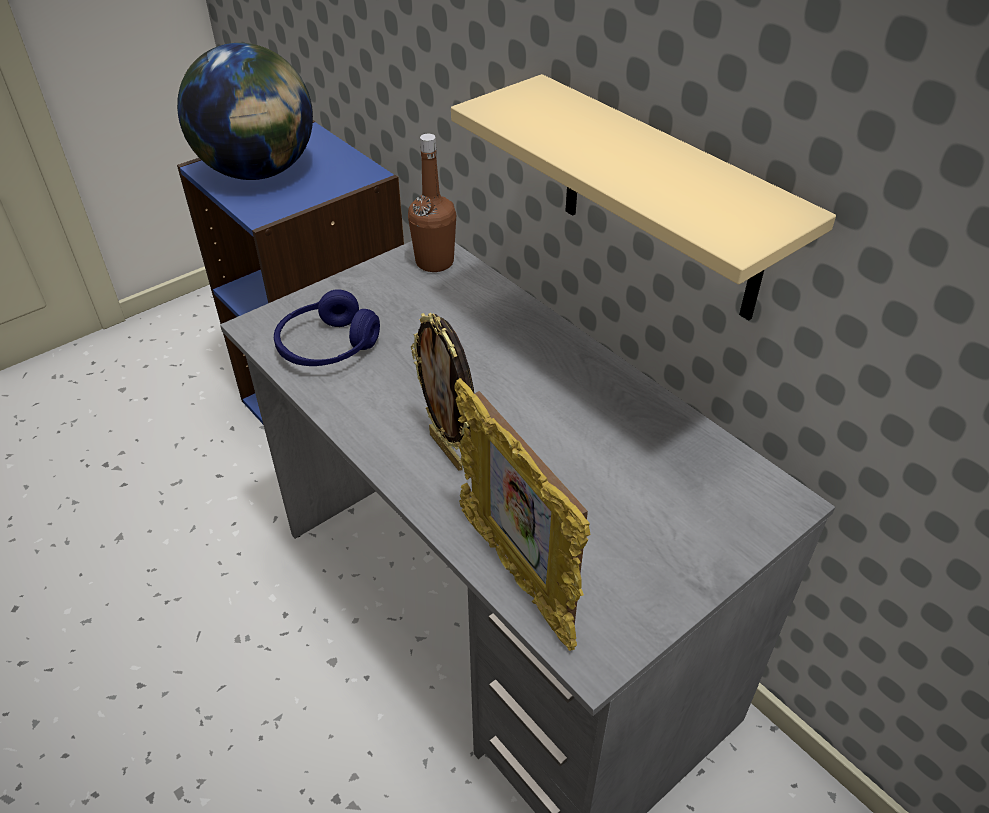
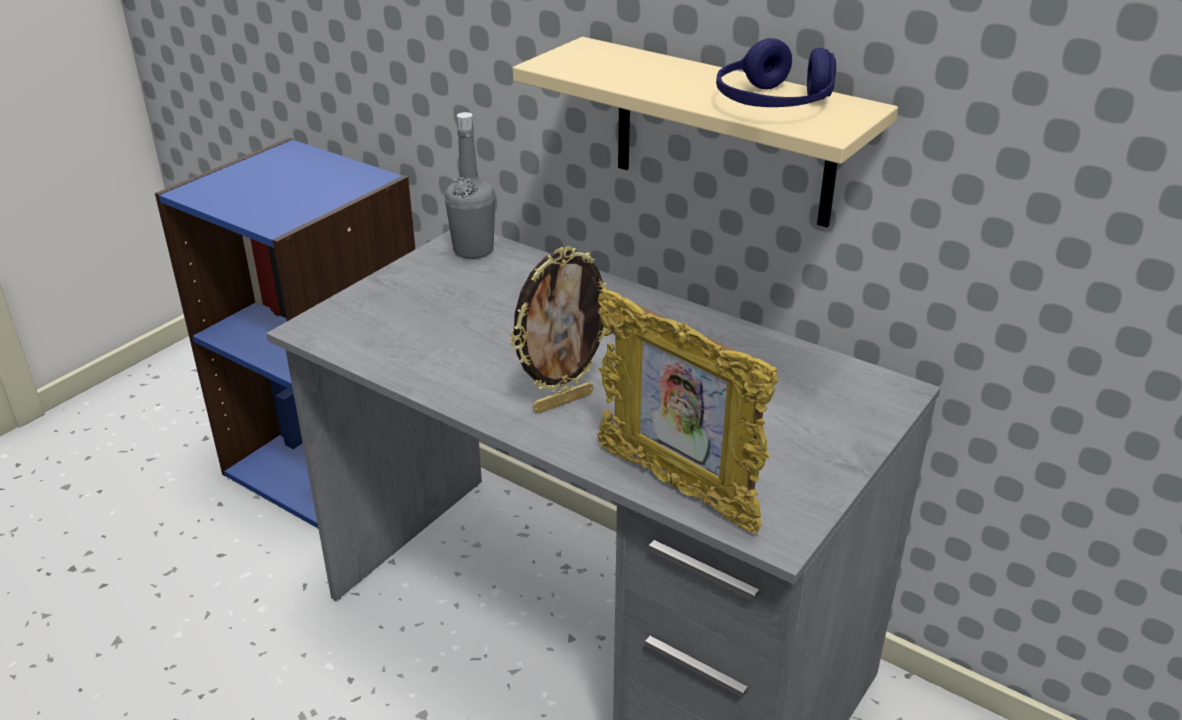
camera: 15 degrees left, 10 degrees down
(259, 172) = (253, 189): globe -> none
(327, 347) = (395, 336): blue headphones -> blue headphones (774, 104)
(434, 262) = (473, 250): brown bottle -> grey bottle
(448, 450) = (562, 401): picture frame -> picture frame turned 75 degrees counterclockwise

